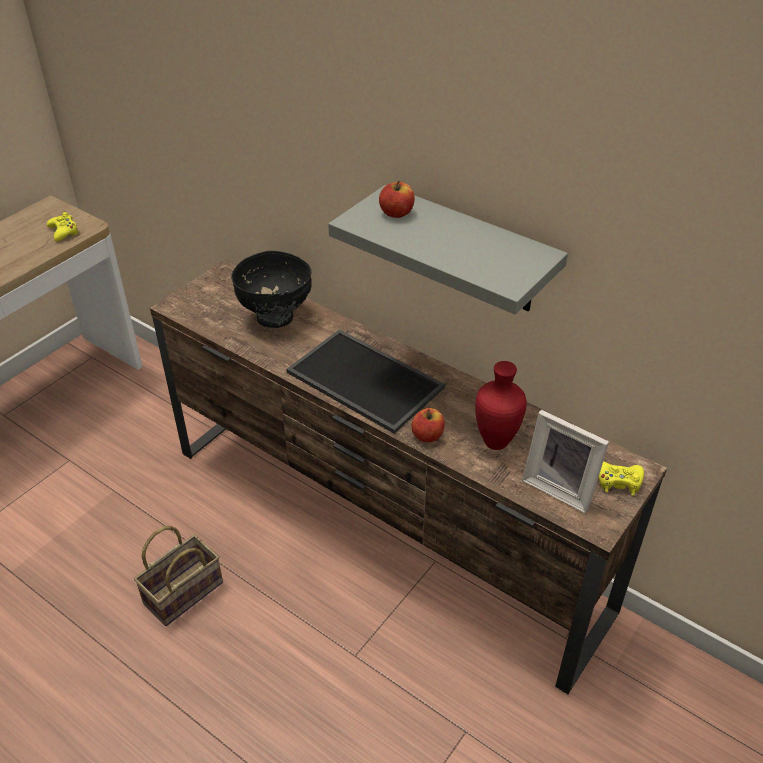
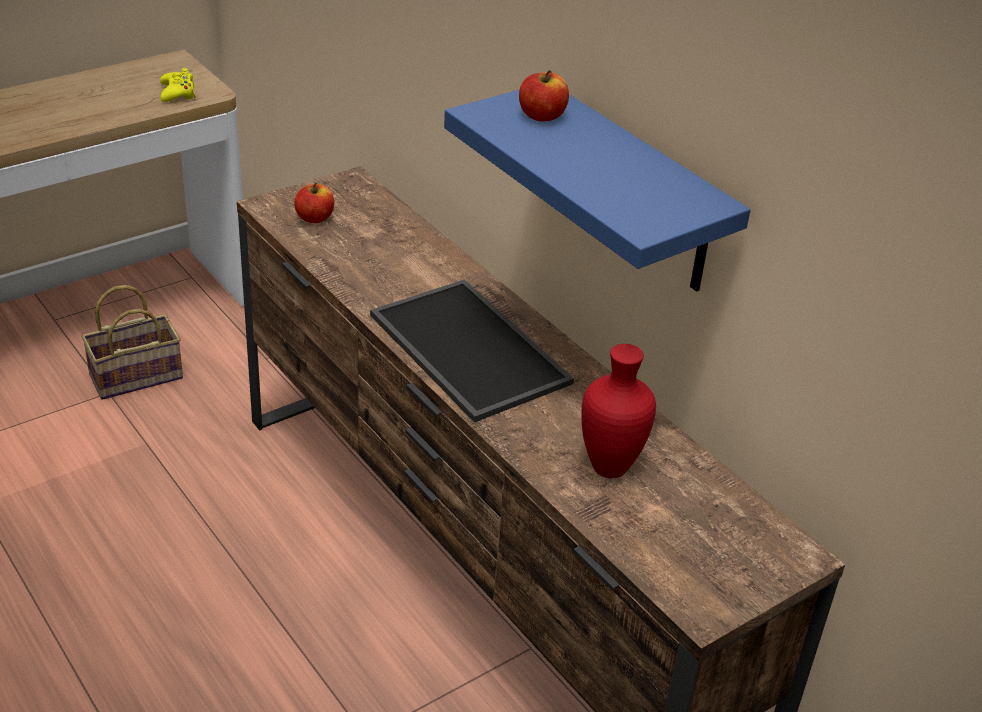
camera: 15 degrees right, 5 degrees down
(184, 591) = (179, 589): basket -> basket (138, 375)
(275, 318) = (389, 248): black bowl -> none
(427, 435) = (518, 436): apple -> apple (314, 218)
(469, 251) = (635, 191): grey shelf -> blue shelf
(560, 487) = (673, 547): picture frame -> none
(618, 481) = (761, 562): yellow game controller -> none

